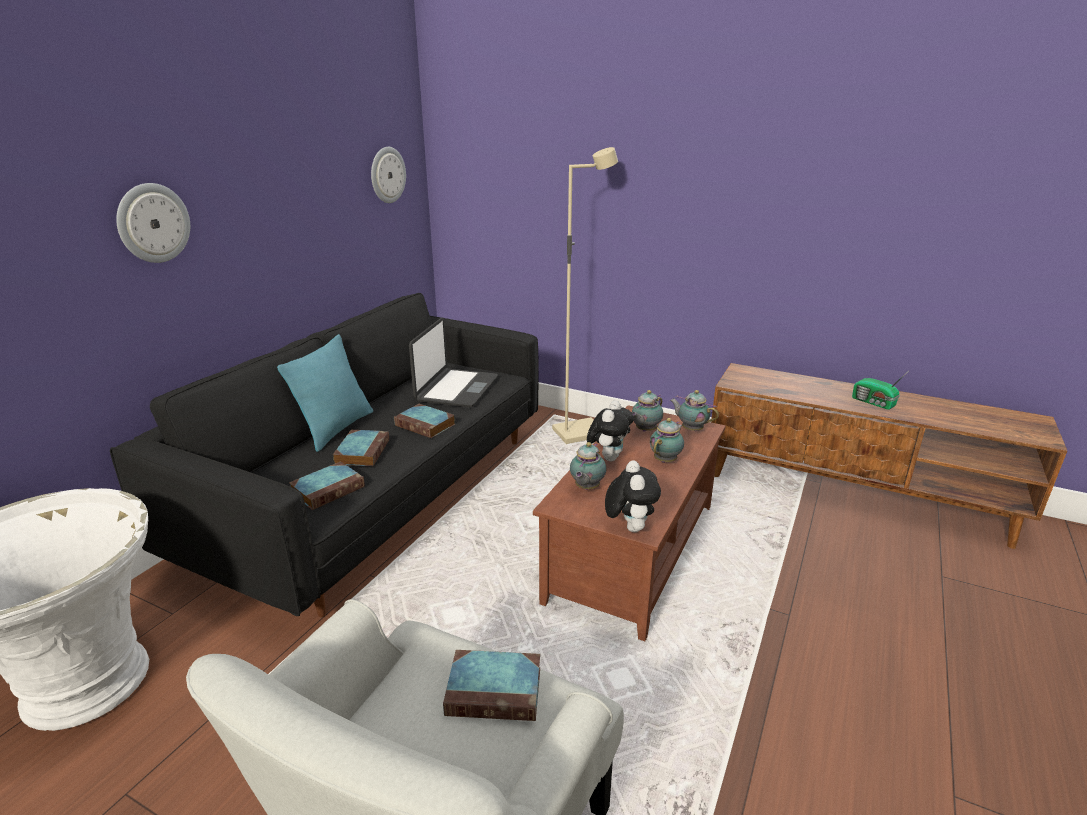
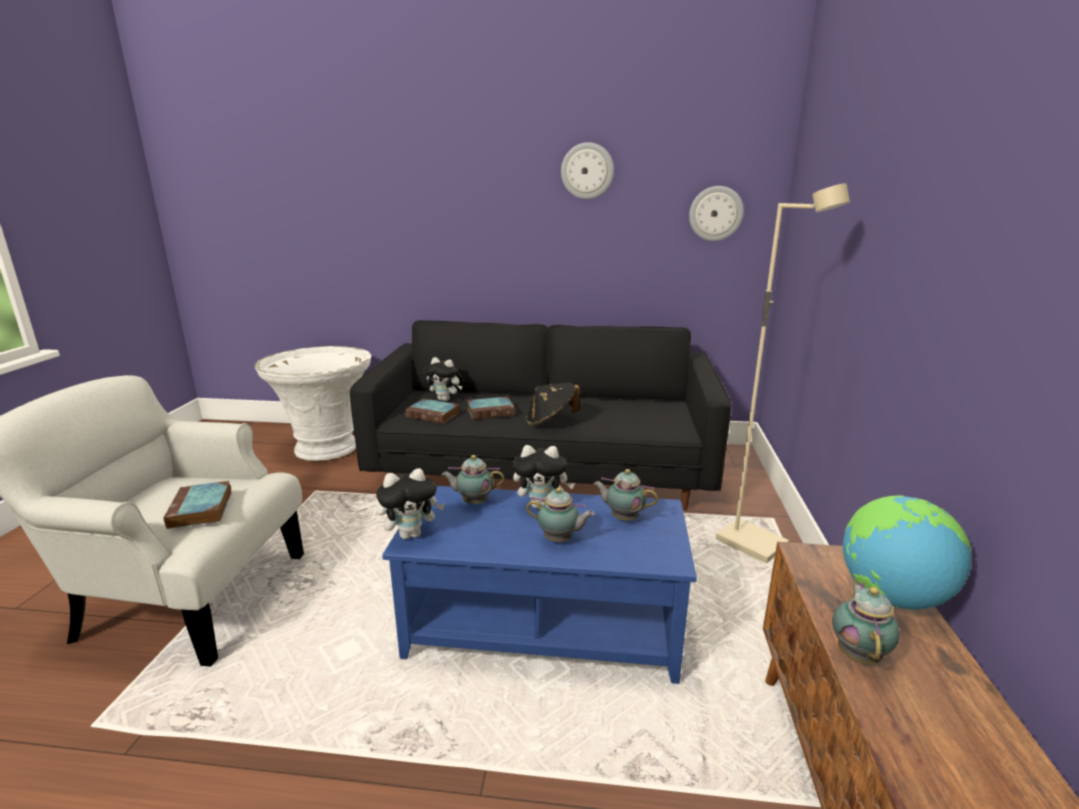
camera: 70 degrees right, 5 degrees down
(153, 223) = (469, 217): wall clock -> wall clock (587, 171)
(278, 476) = (445, 399): none -> plush toy
(336, 429) = (521, 397): turquoise pillow -> none
(426, 425) = (550, 421): book -> black hat
(456, 389) = (630, 417): laptop -> none
(631, 550) = (543, 626): brown coffee table -> blue coffee table
(691, 429) = (655, 549): teapot -> teapot (858, 654)
(774, 377) = (891, 596): none -> globe
(874, 403) = (934, 741): radio -> none

